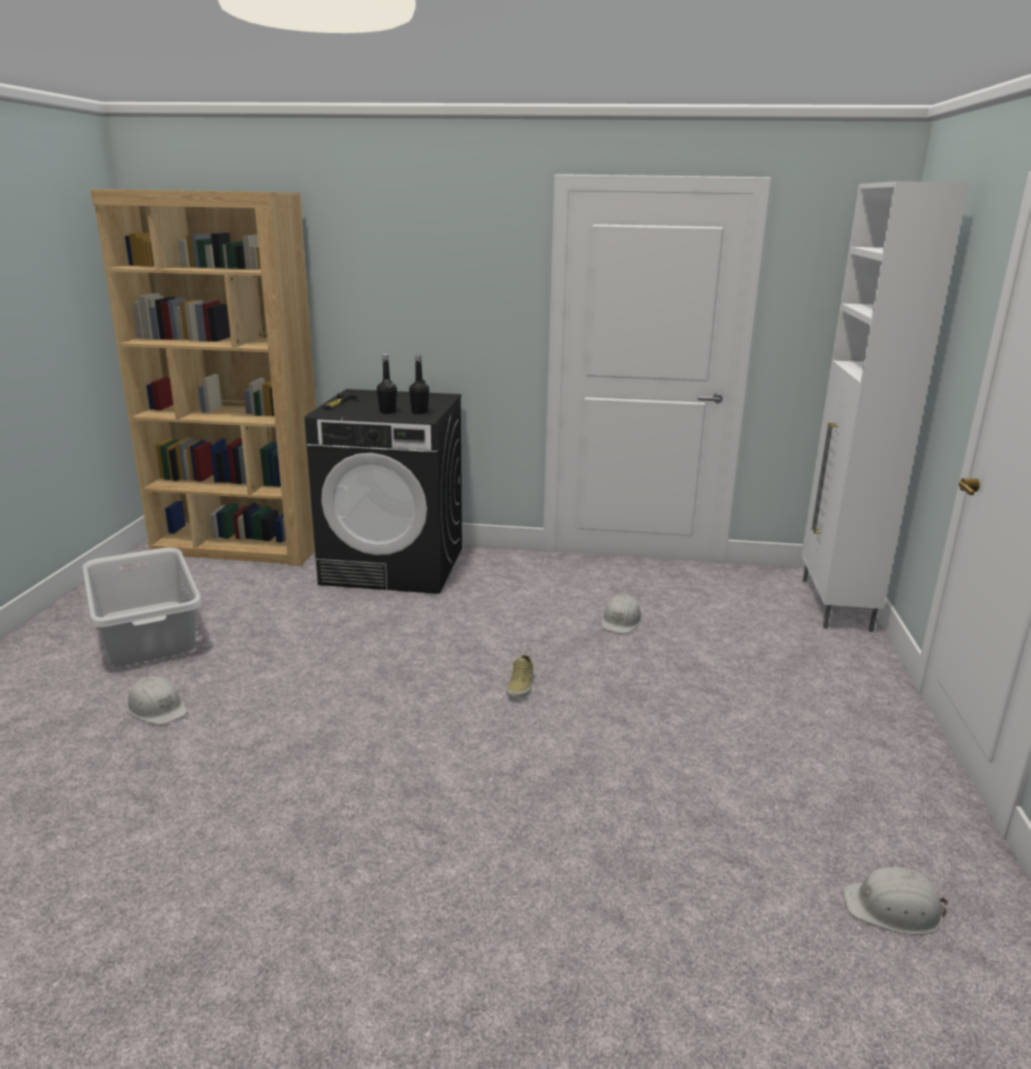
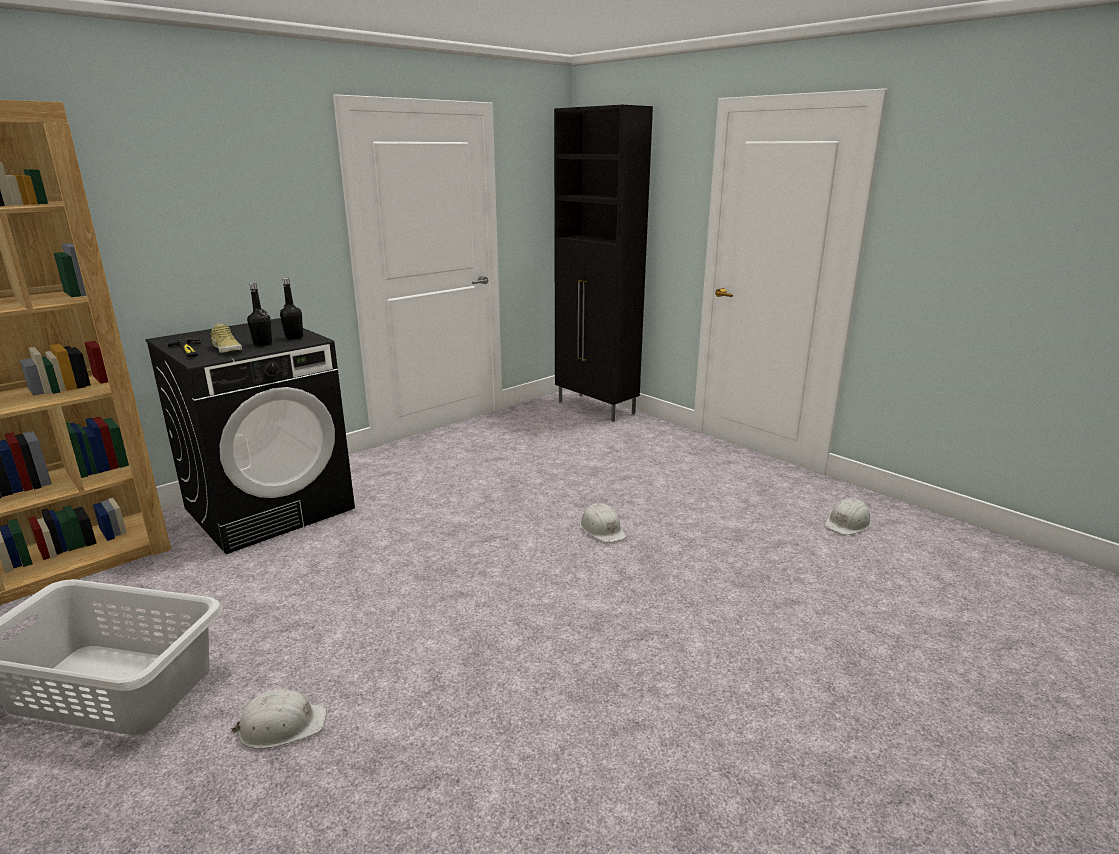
camera: 50 degrees left, 0 degrees up
(521, 685) = (531, 531): beige shoe -> beige shoe (228, 349)
(621, 621) = (511, 466): white hard hat -> white hard hat (602, 529)
(835, 605) = (596, 408): white cabinet -> black cabinet

